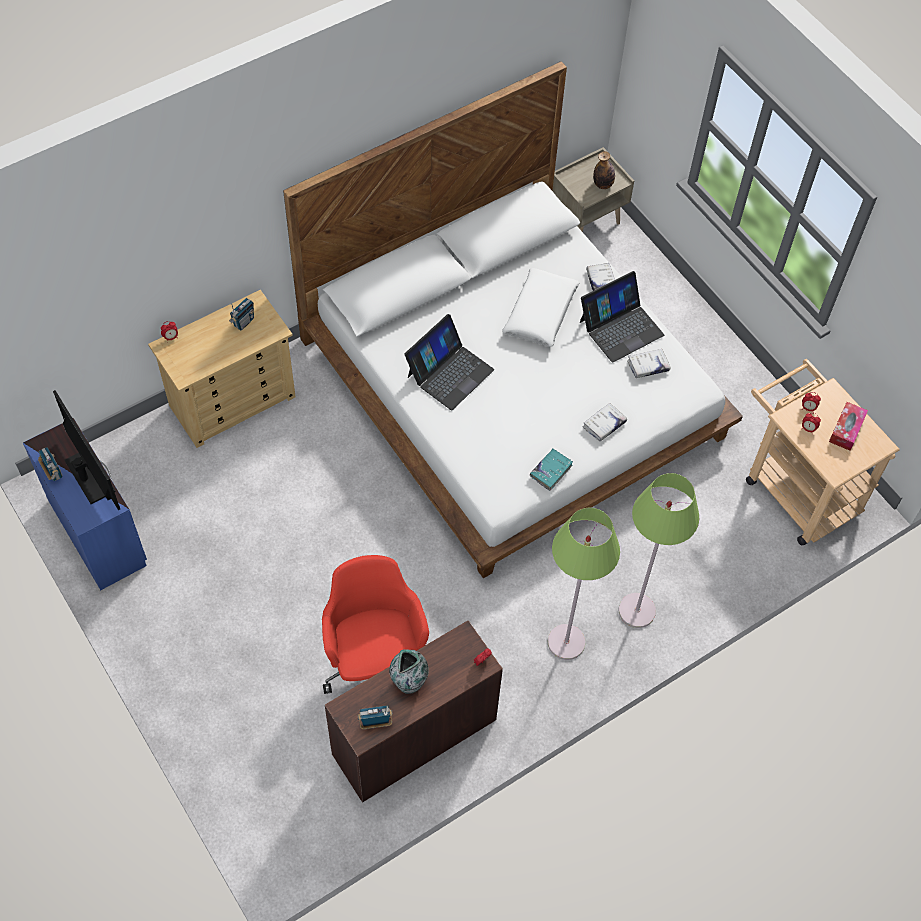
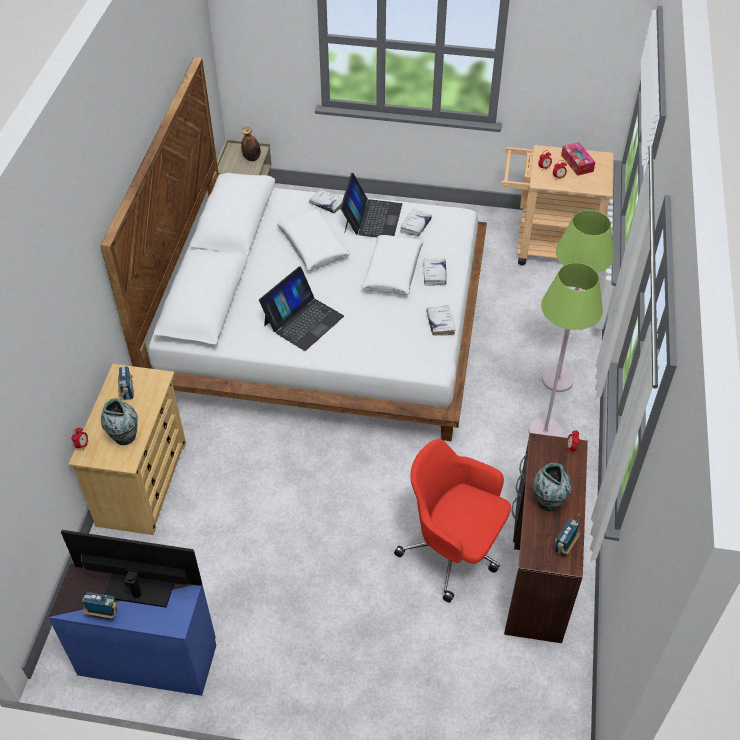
camera: 45 degrees left, 10 degrees down
(203, 355) = (124, 436): none -> vase
(449, 372) = (303, 320): laptop -> laptop turned 45 degrees clockwise
(551, 471) = (440, 323): turquoise book -> white book
(574, 392) = (393, 271): none -> white pillow

